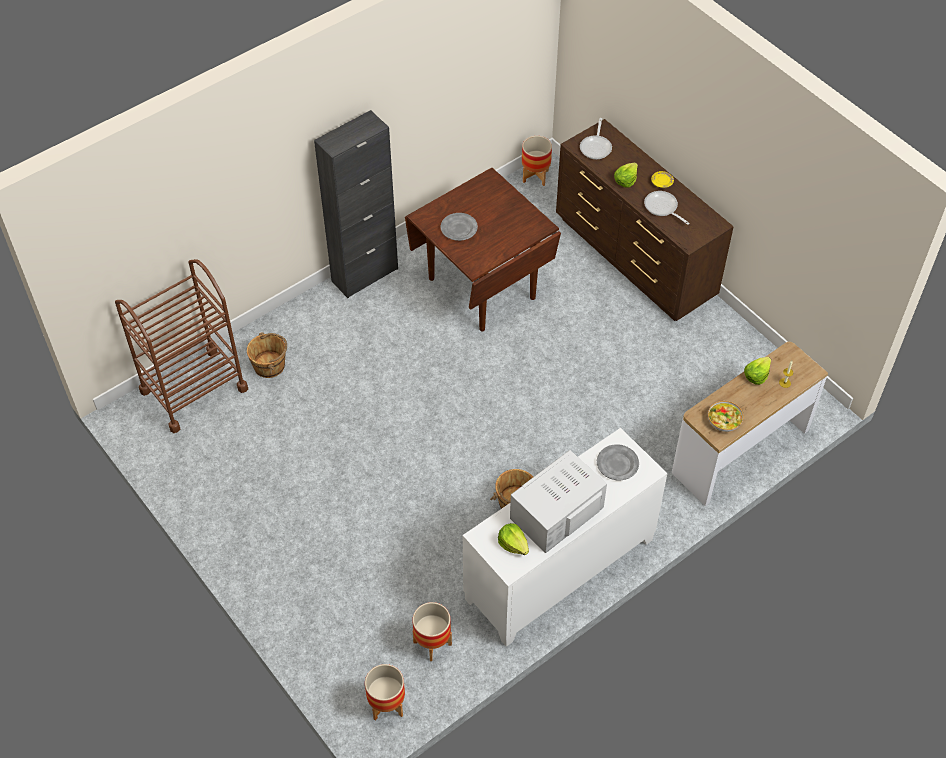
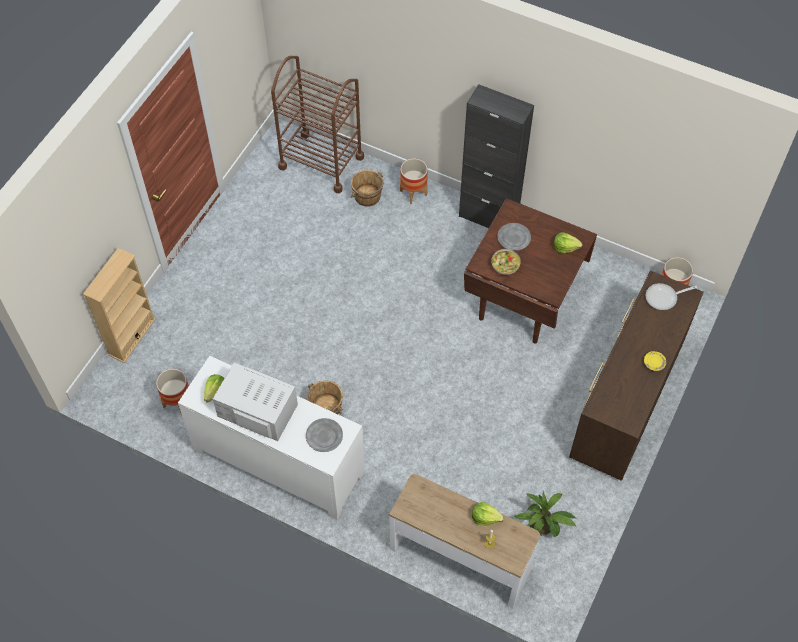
camera: 65 degrees right, 5 degrees up
(316, 663) = (132, 336): none -> beige bookcase
(387, 704) = (117, 393): planter -> planter (413, 193)
(625, 180) = (639, 334): lettuce -> lettuce (565, 247)
(662, 208) = (624, 374): frying pan -> none
(724, 421) = (422, 507): bowl -> bowl (505, 266)
(735, 373) = (543, 527): none -> potted plant

